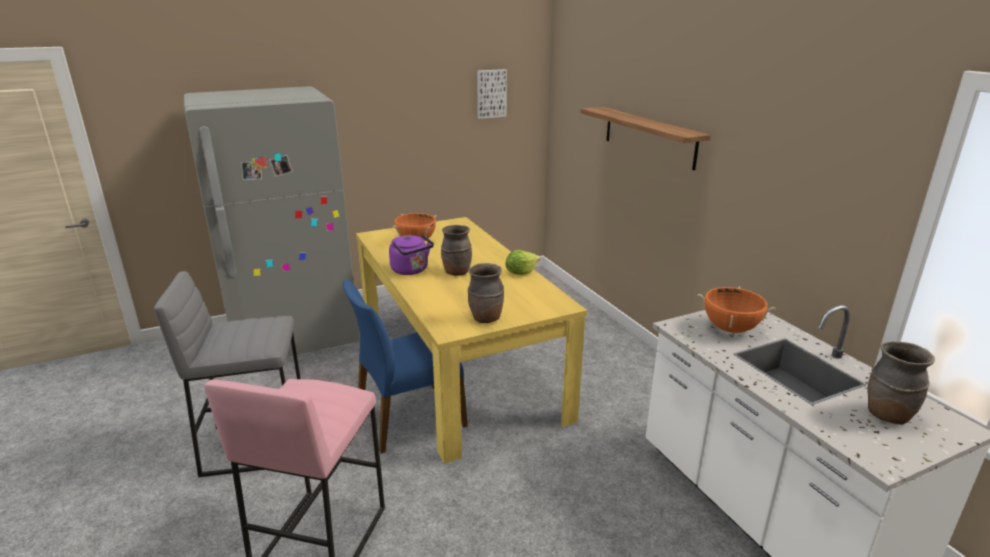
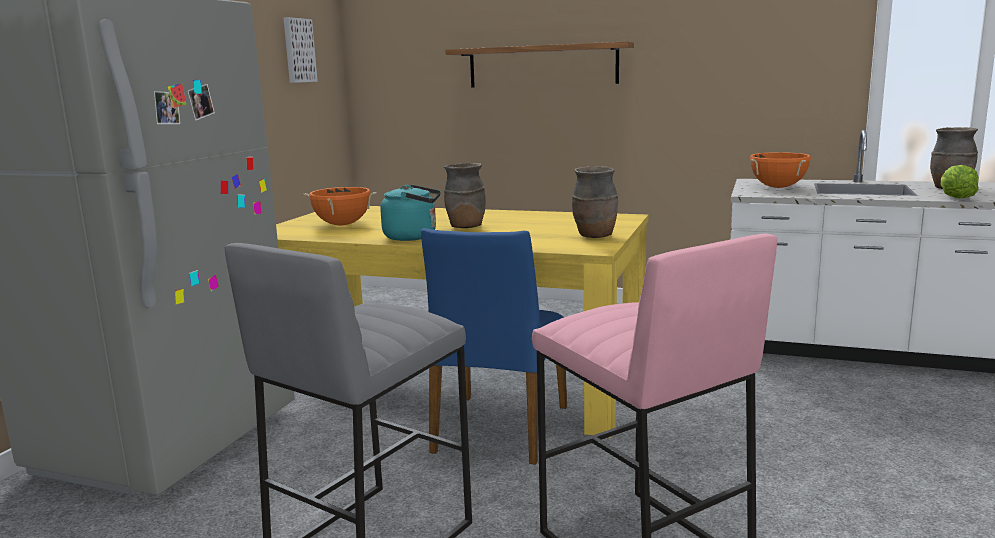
camera: 45 degrees left, 10 degrees down
(411, 270) = (414, 237): purple kettle -> turquoise kettle
(521, 272) = (524, 214): lettuce -> lettuce (955, 198)

